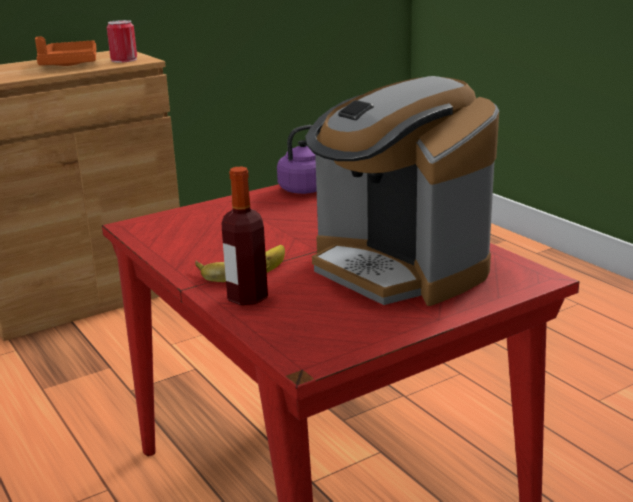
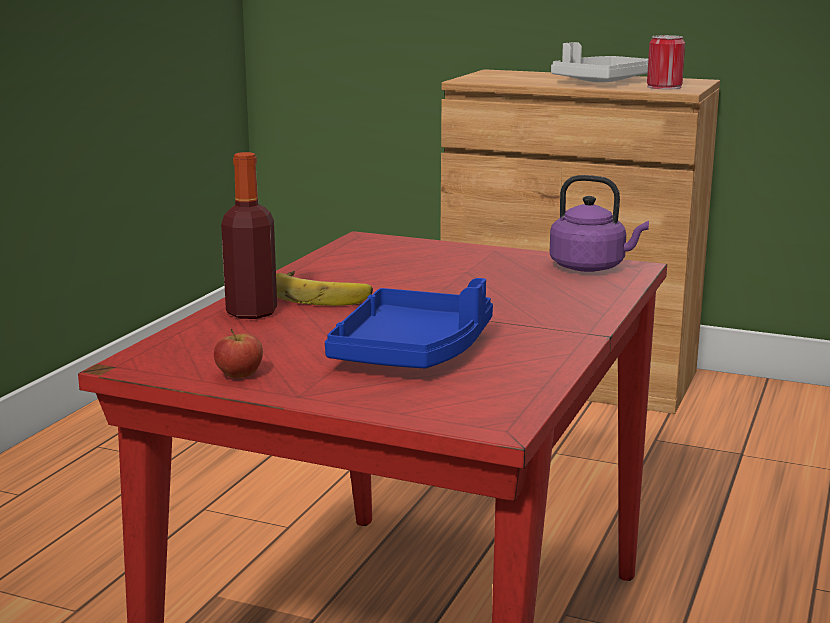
camera: 55 degrees right, 5 degrees down
(69, 64) = (603, 82): orange tray -> white tray
(379, 328) = (239, 375): none -> apple
(398, 269) = (413, 352): coffee machine -> blue tray

